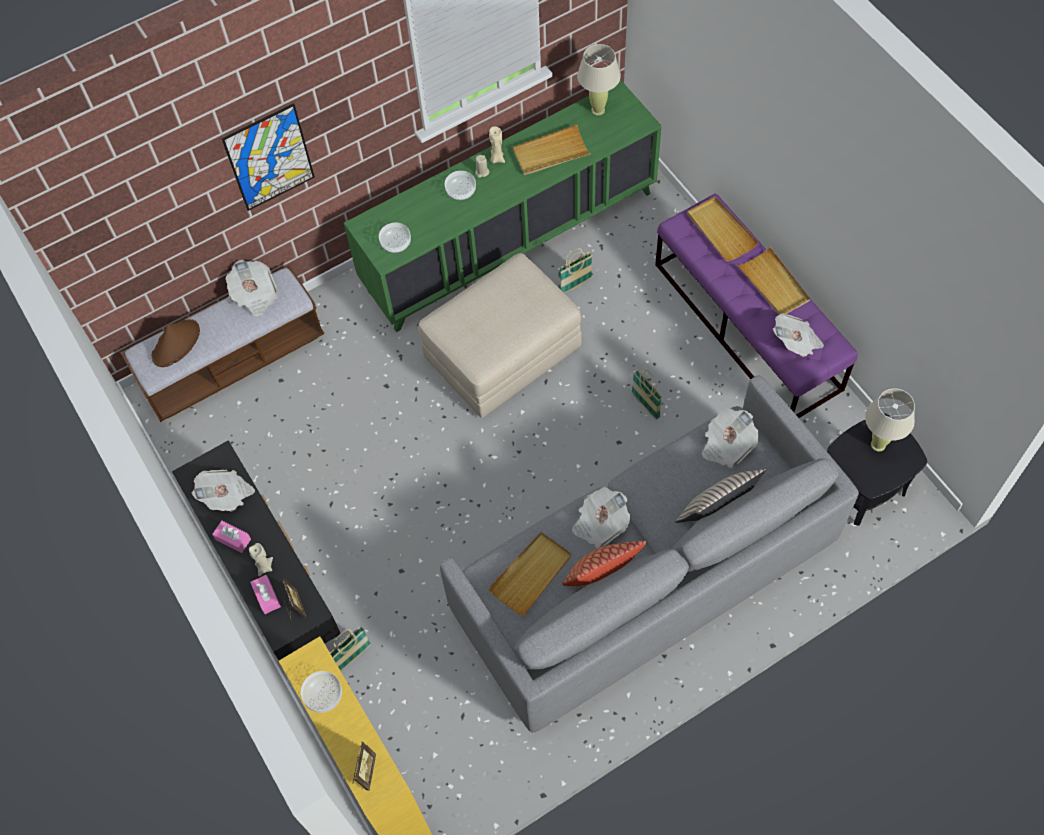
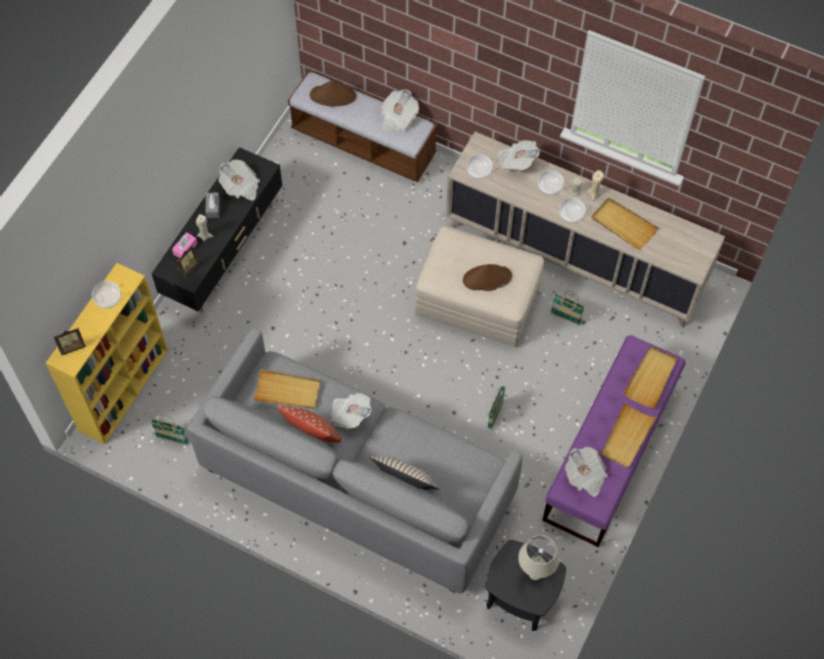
camera: 55 degrees right, 0 degrees up
(233, 539) = (213, 208): pink tissue box -> grey tissue box
(269, 158) = (454, 49): picture -> none
(353, 657) = (196, 333): basket -> basket (172, 439)
(507, 189) = (571, 214): none -> bowl
(510, 241) = (574, 255): green cabinet -> beige cabinet
(513, 313) = (487, 278): none -> brown hat
(598, 110) = (684, 236): beige table lamp -> none
(727, 445) = (462, 466): newspaper -> newspaper (516, 161)

